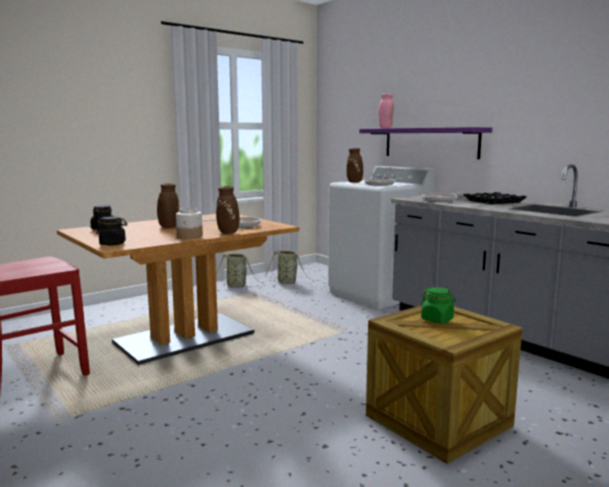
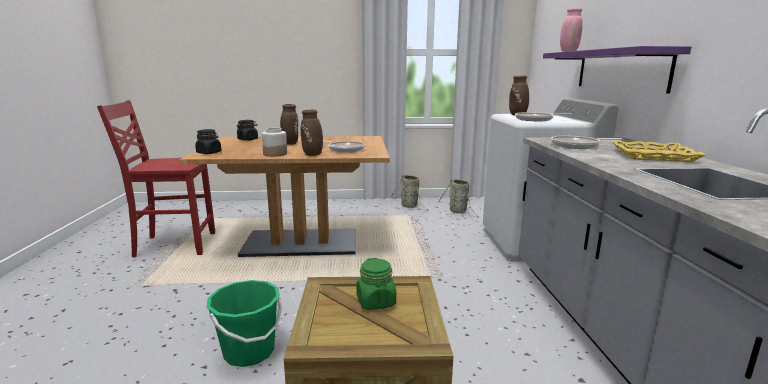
camera: 35 degrees right, 5 degrees up
(289, 419) = (249, 352): none -> green bucket
(493, 201) = (653, 156): black tray -> yellow tray

